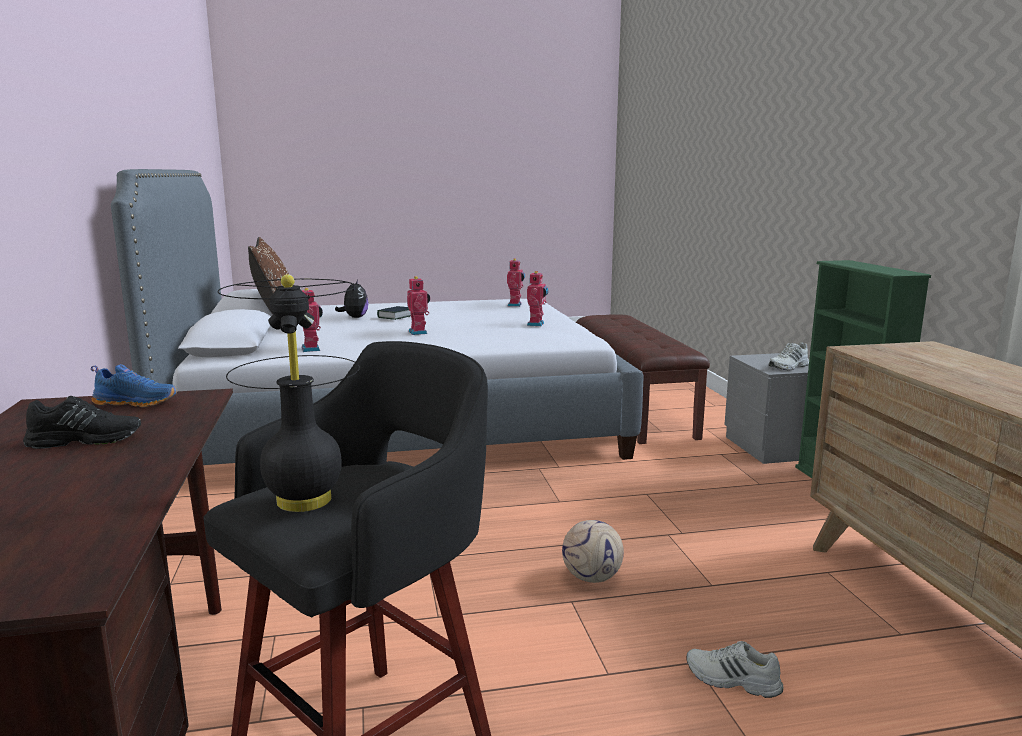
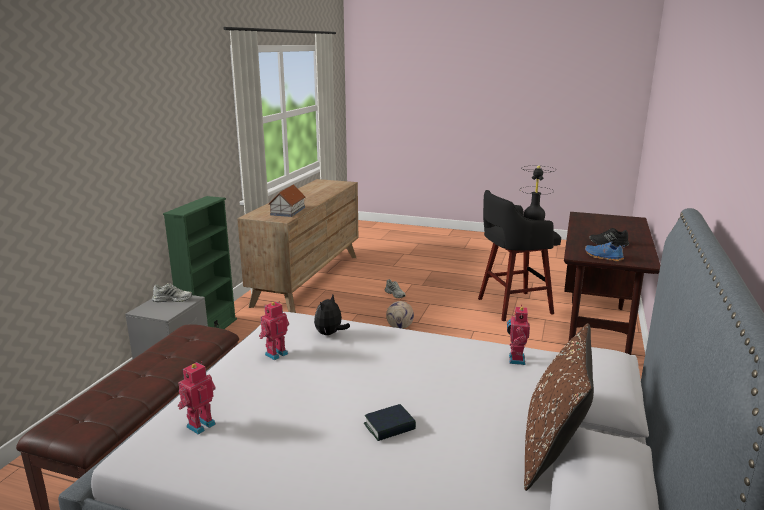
camera: 150 degrees left, 5 degrees up
(354, 317) = (442, 446): plush toy -> plush toy (330, 334)
(419, 332) = (401, 366): toy robot -> none
(924, 364) = (288, 211): none -> toy house

